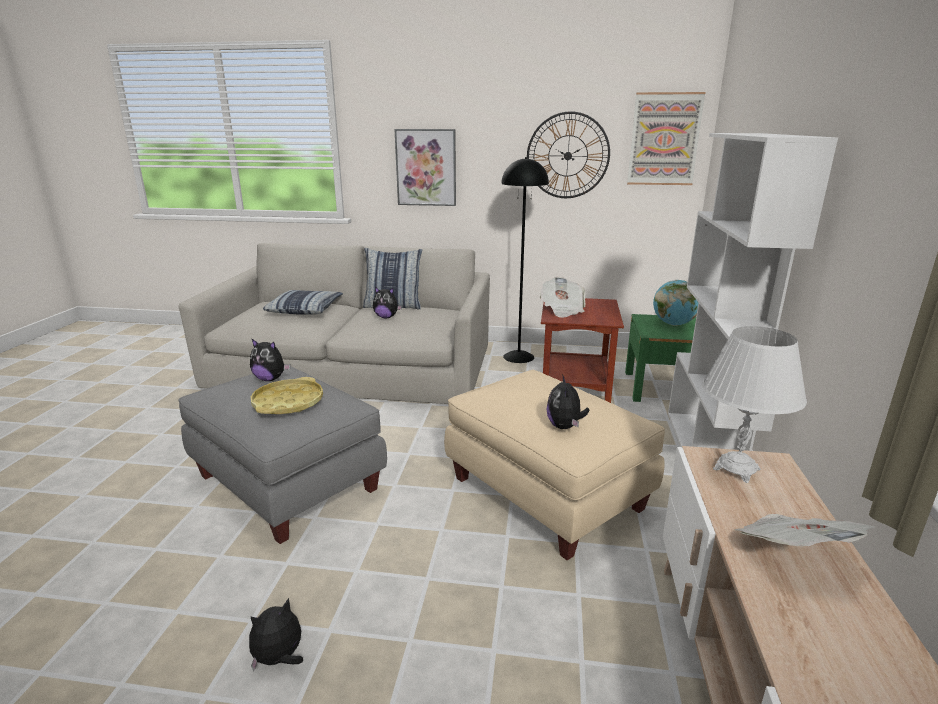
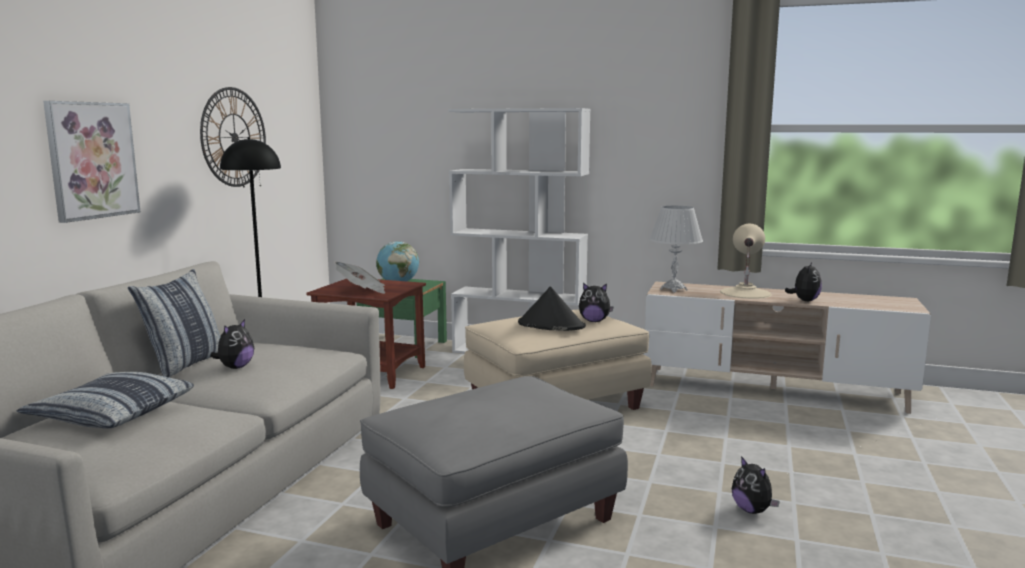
camera: 80 degrees left, 10 degrees down
(270, 379) = (440, 410): plush toy -> plush toy (804, 300)
(288, 403) = (518, 398): yellow tray -> none
(527, 402) = (551, 325): none -> black hat
(664, 139) = (296, 119): picture -> none
(793, 552) = (745, 293): newspaper -> beige table lamp

